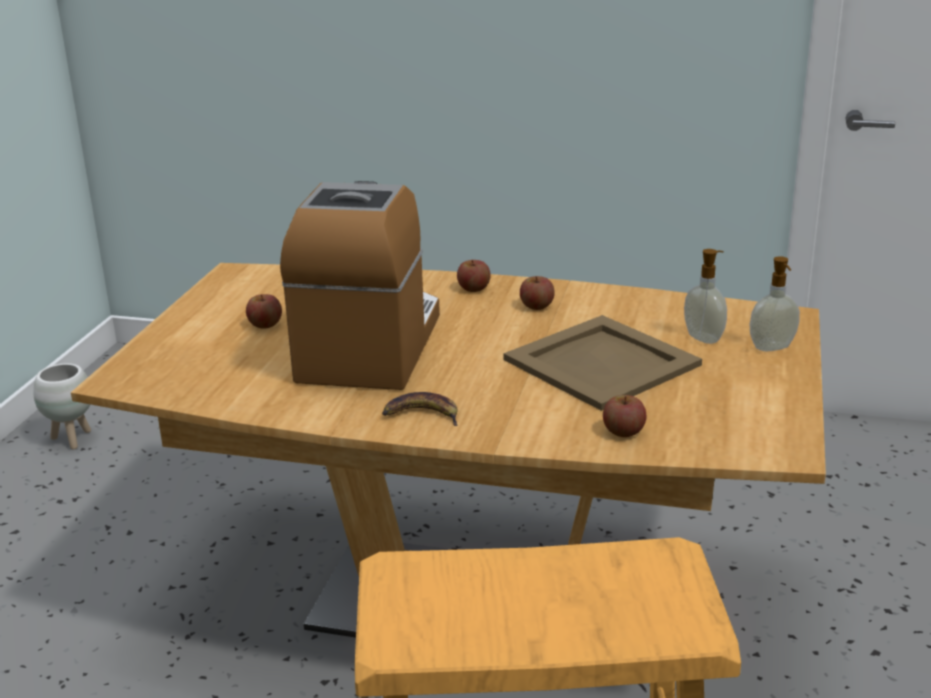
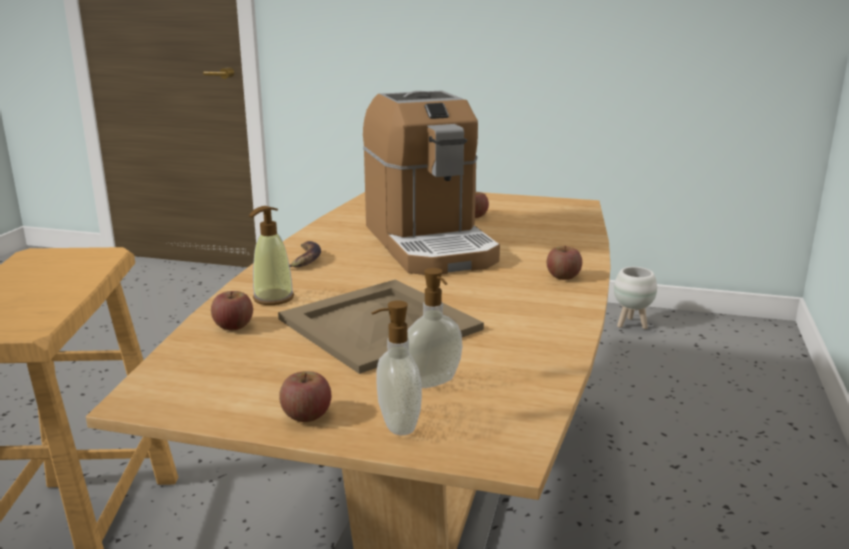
camera: 90 degrees right, 5 degrees down
(370, 347) = (429, 244): coffee machine -> coffee machine turned 60 degrees clockwise
(537, 306) = (521, 301): apple -> apple (306, 415)
(547, 419) = (273, 298): none -> soap dispenser

